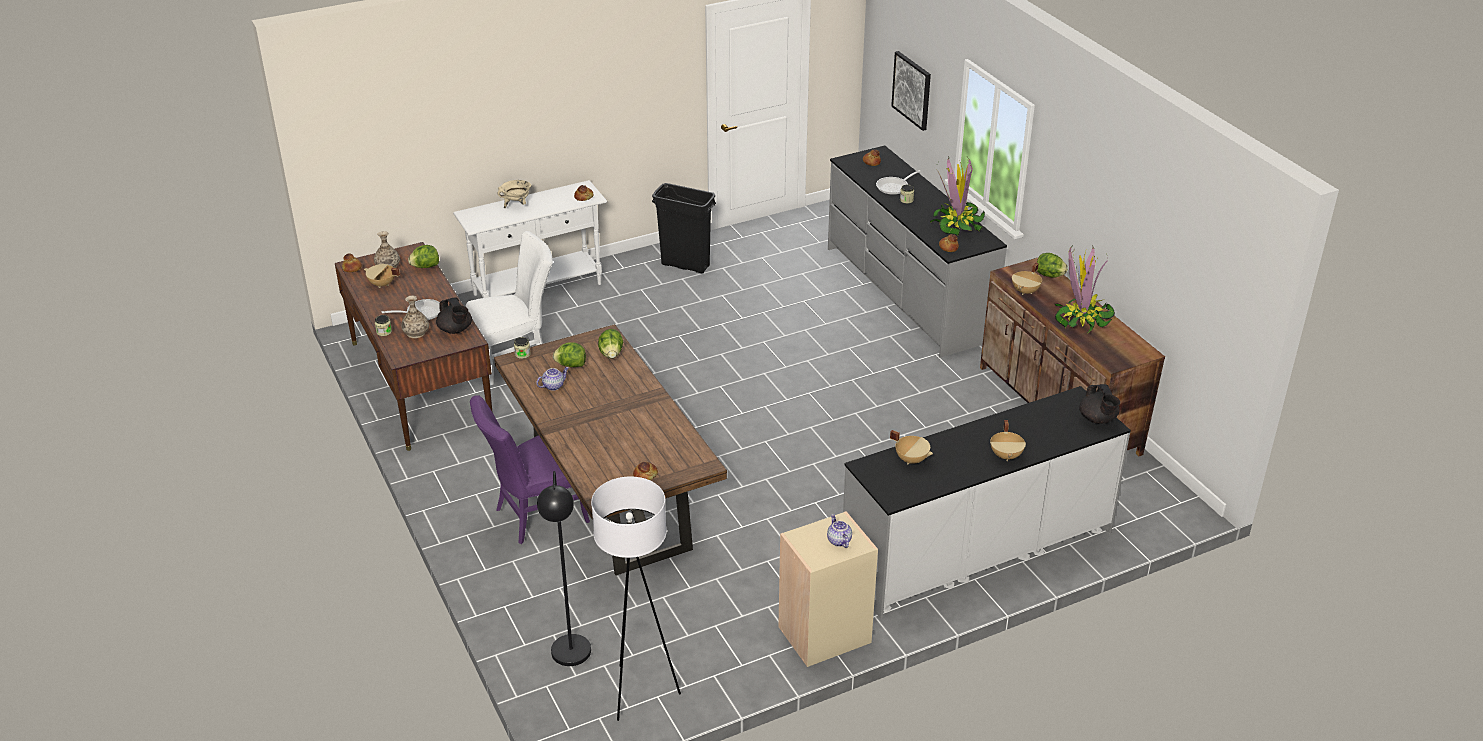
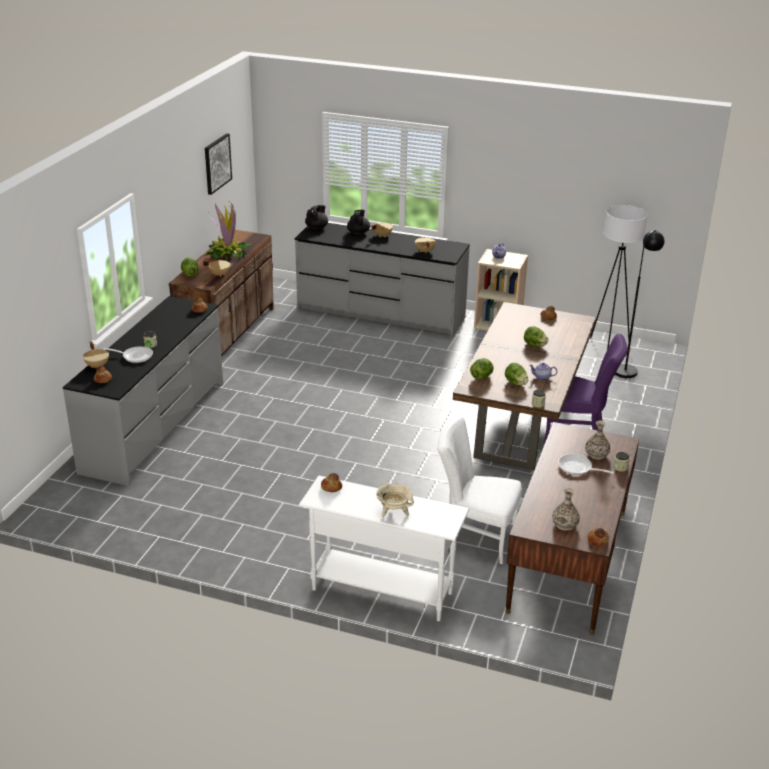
camera: 135 degrees left, 5 degrees down
(382, 284) = (585, 509): beige cooking pot -> beige cooking pot (97, 366)
(425, 267) = (533, 506): lettuce -> lettuce (534, 345)
(455, 330) = (565, 442): black teapot -> black teapot (358, 232)
(685, 265) = (242, 538): black trash can -> none
(912, 90) = (39, 326): picture -> picture (217, 163)
(956, 223) = (162, 318): potted plant -> none

